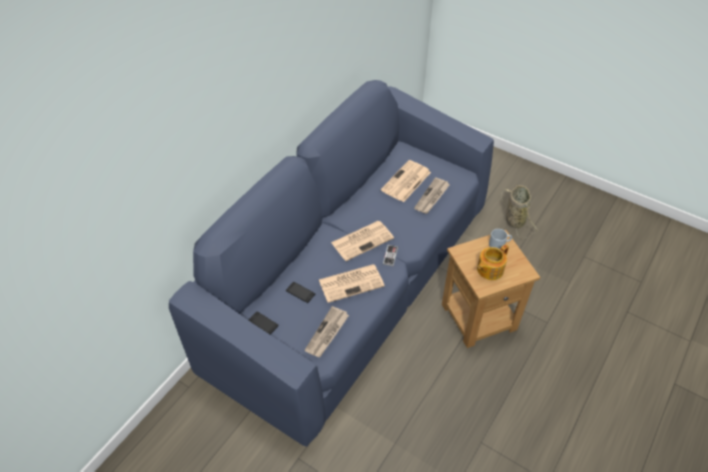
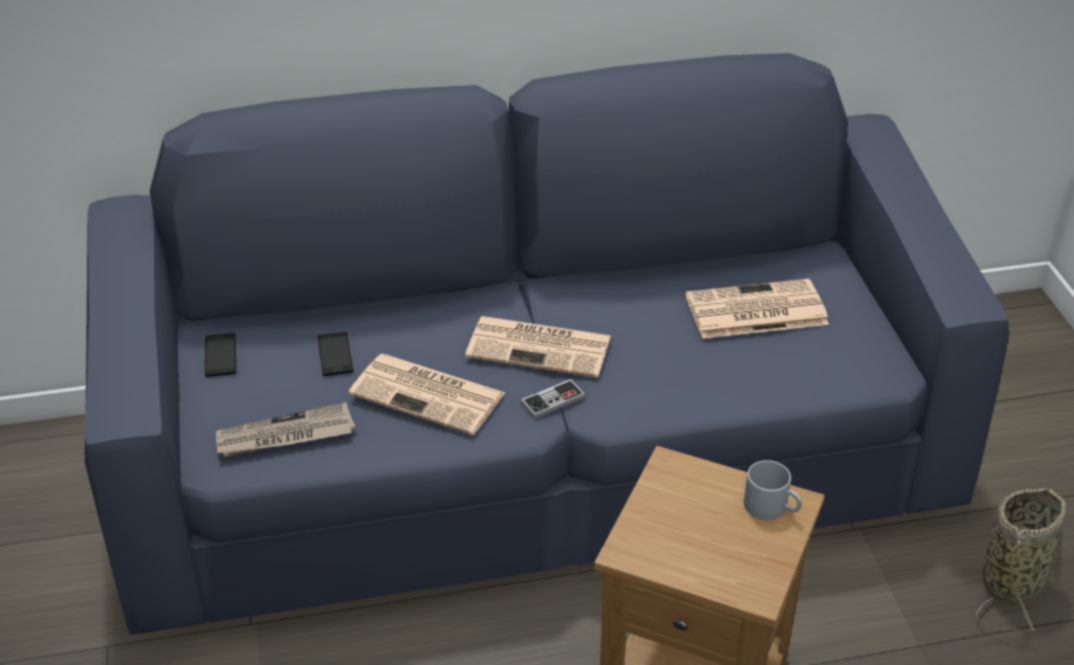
camera: 45 degrees right, 10 degrees down
(432, 197) = (769, 363): newspaper -> none
(489, 269) = (685, 533): teapot -> none

